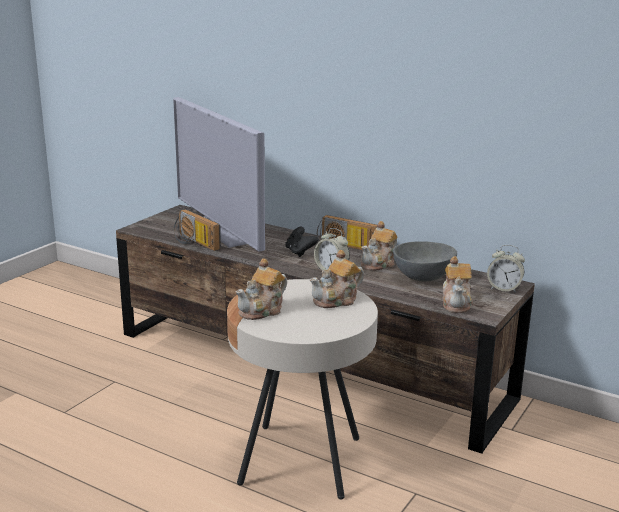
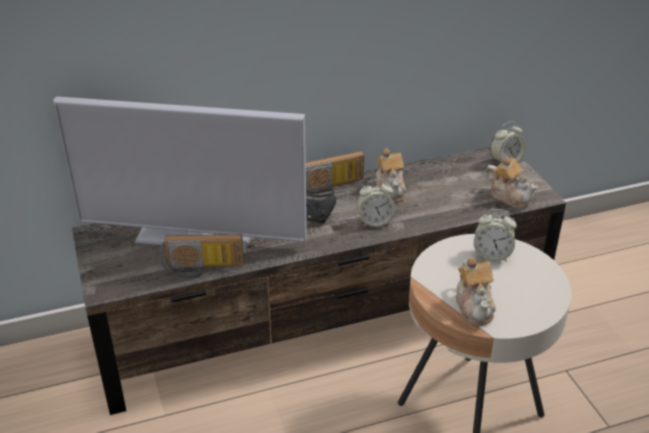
camera: 50 degrees left, 15 degrees up
(337, 300) = (492, 255): teapot -> alarm clock
(424, 278) = (445, 185): grey bowl -> none

